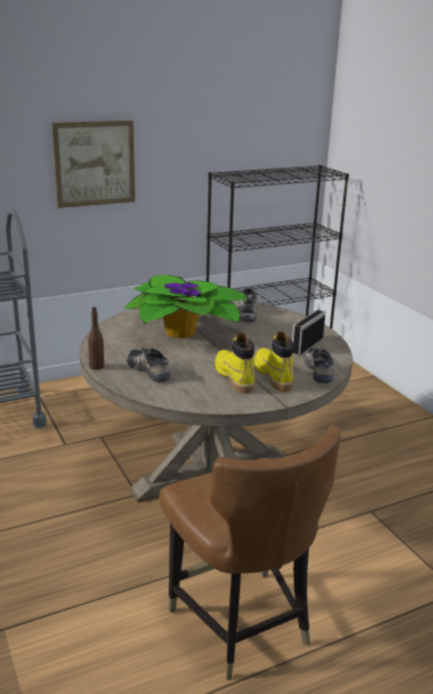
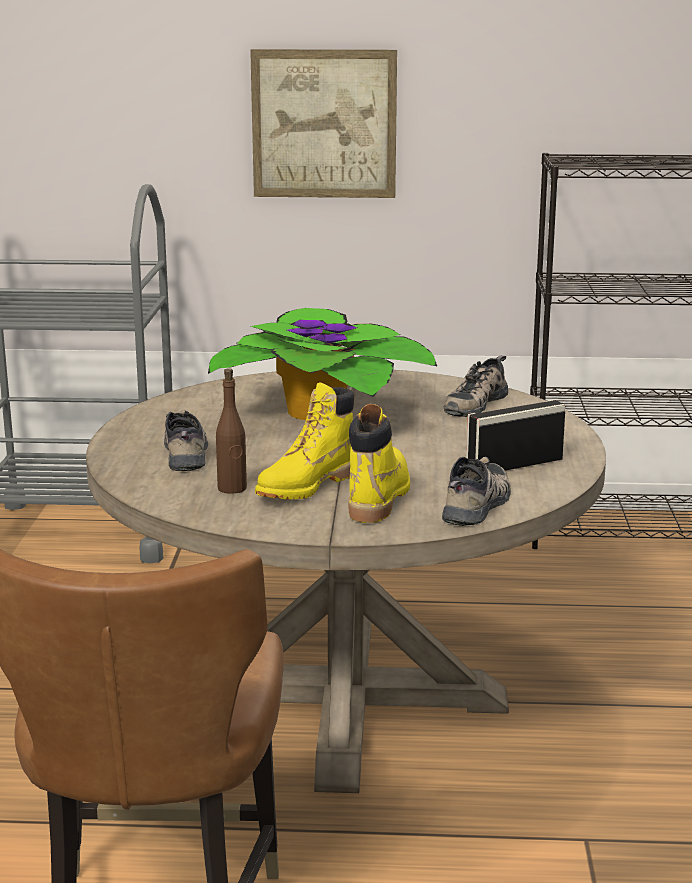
camera: 30 degrees right, 5 degrees down
(97, 366) = (115, 434): brown bottle -> brown bottle (232, 488)
(234, 377) = (306, 487): yellow boot -> yellow boot turned 150 degrees counterclockwise

